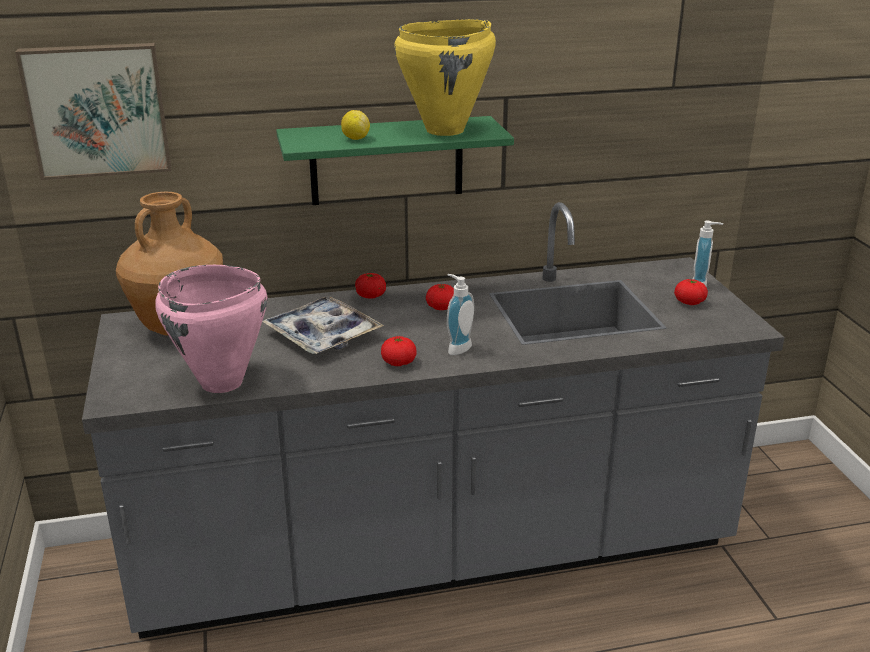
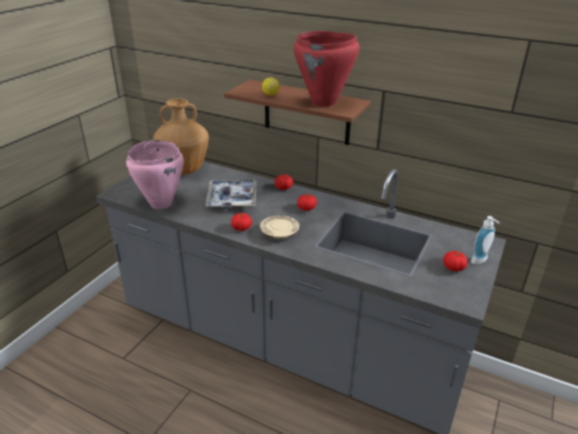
camera: 40 degrees right, 5 degrees up
(97, 110) = (172, 50): picture -> none
(387, 161) = (306, 112): green shelf -> brown shelf
(446, 130) = (324, 103): yellow cooking pot -> red cooking pot
(457, 348) = (279, 233): soap dispenser -> beige plate

